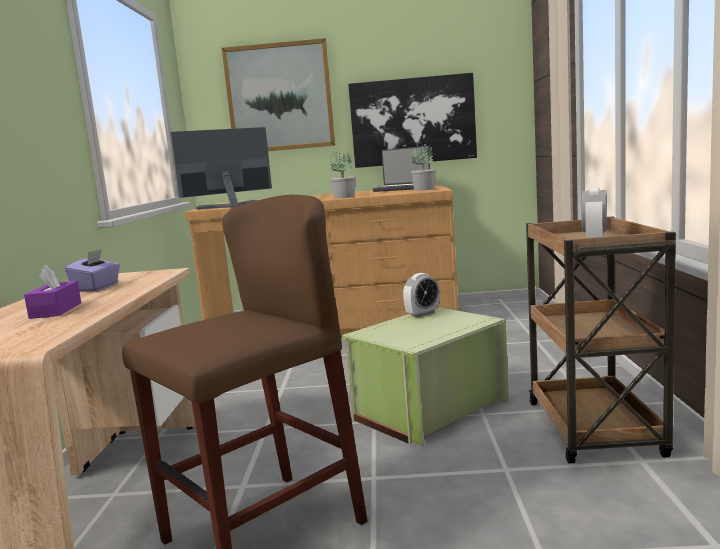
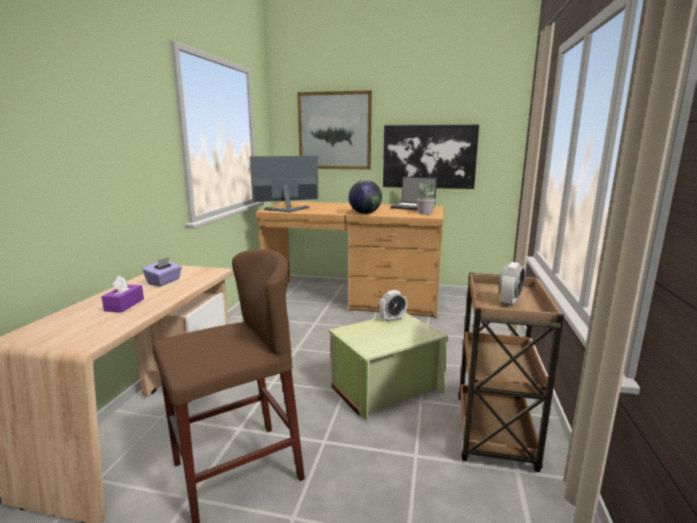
camera: 10 degrees right, 5 degrees up
(343, 197) = (365, 213): potted plant -> globe

